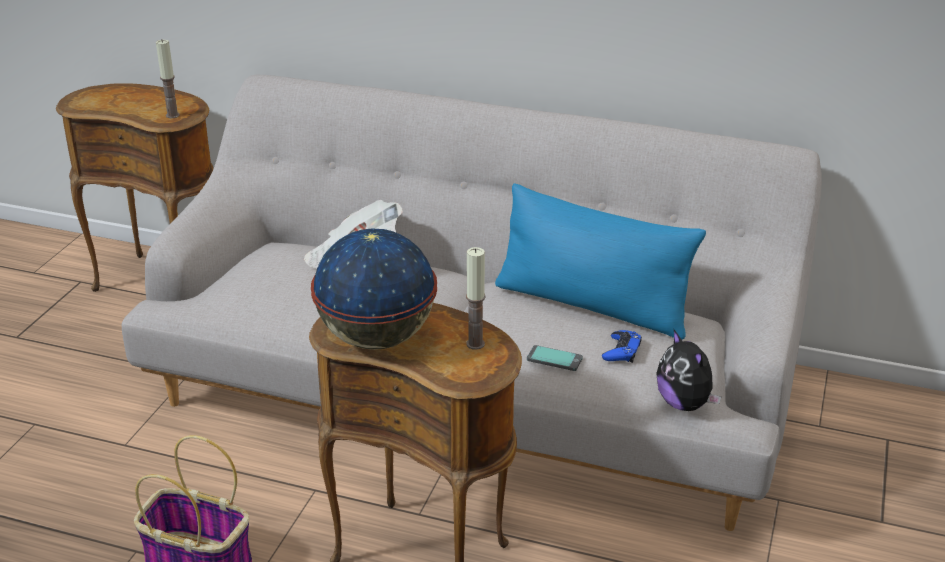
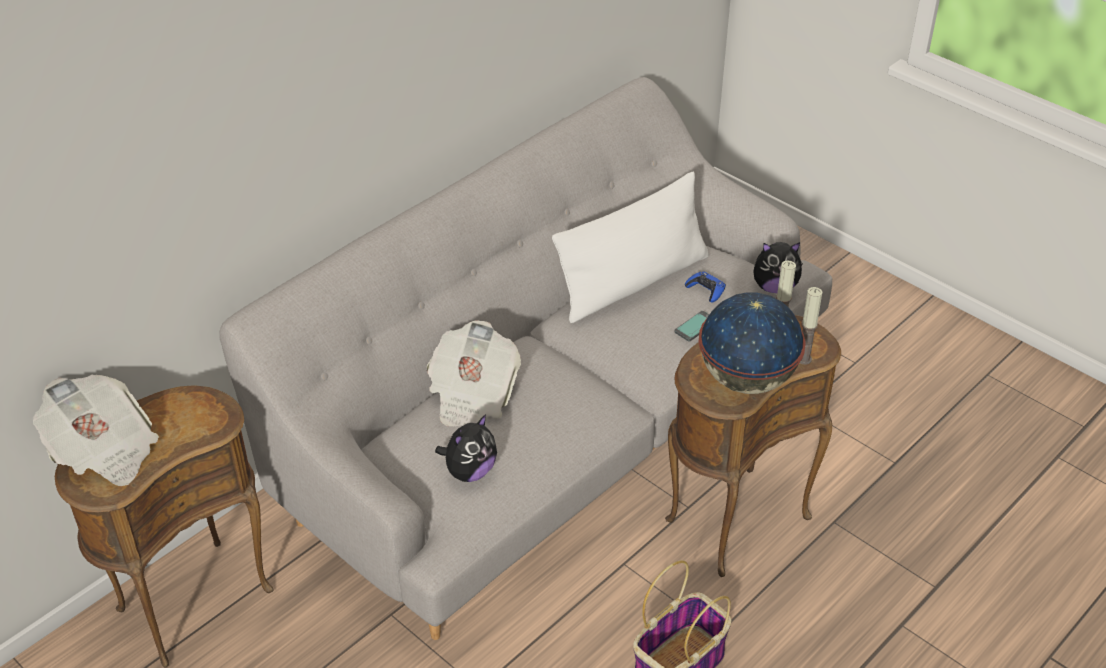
camera: 65 degrees left, 10 degrees up
(115, 93) = (103, 451): none -> newspaper
(172, 115) = (211, 415): candle -> candle (804, 359)
(255, 287) = (469, 471): none -> plush toy
(592, 305) = (633, 282): blue pillow -> white pillow

